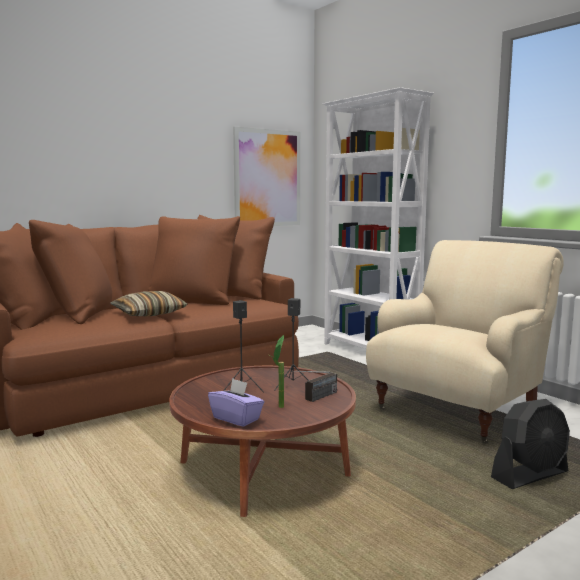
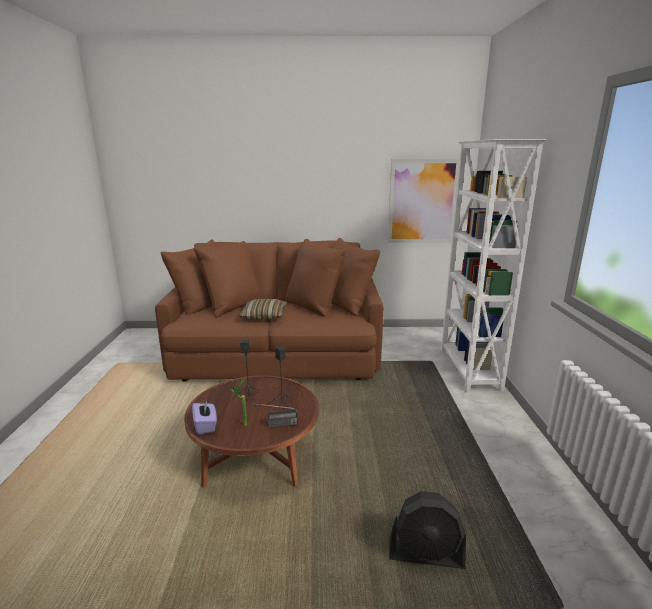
camera: 35 degrees right, 10 degrees up
(459, 411) = (459, 462): beige armchair -> none

